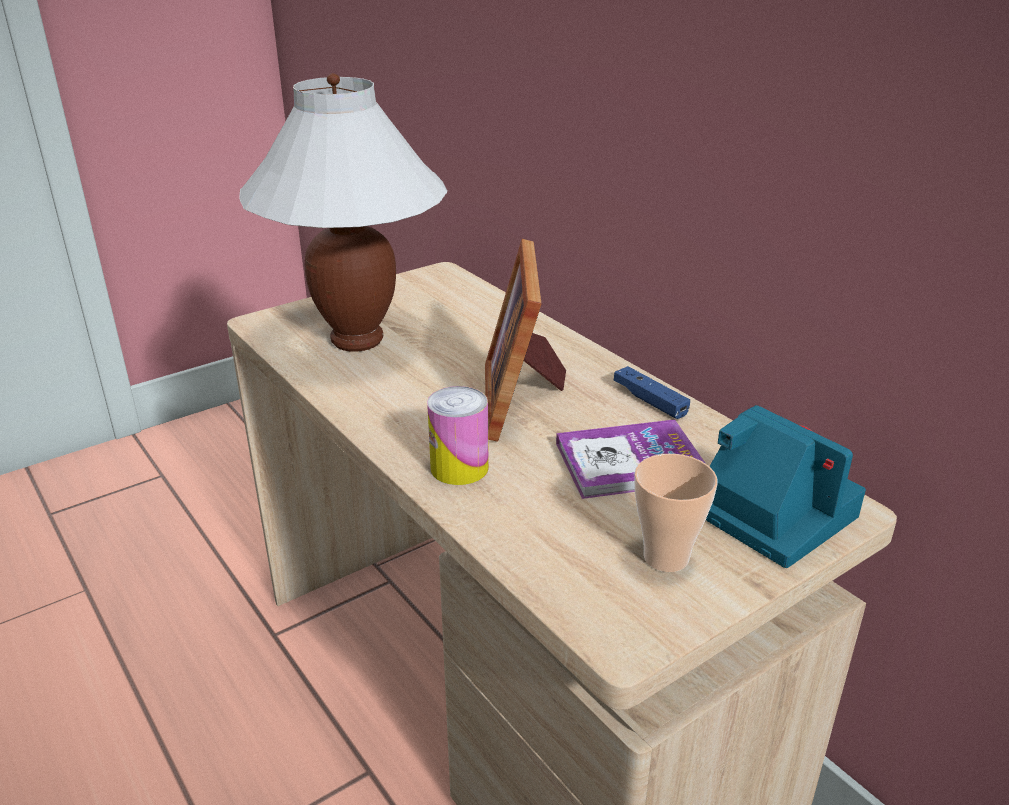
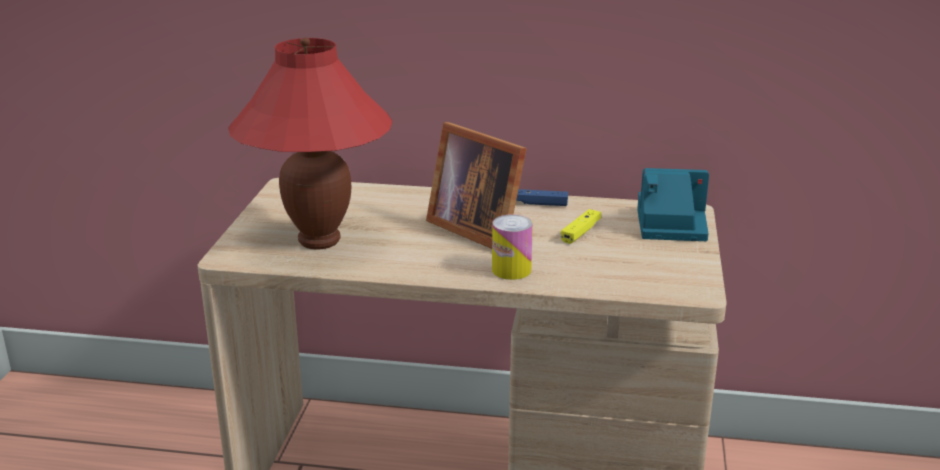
camera: 45 degrees left, 5 degrees down
(357, 341) = (320, 241): white table lamp -> red table lamp
(630, 462) = (580, 232): book -> yellow game controller
(666, 557) = (661, 259): cup -> none

